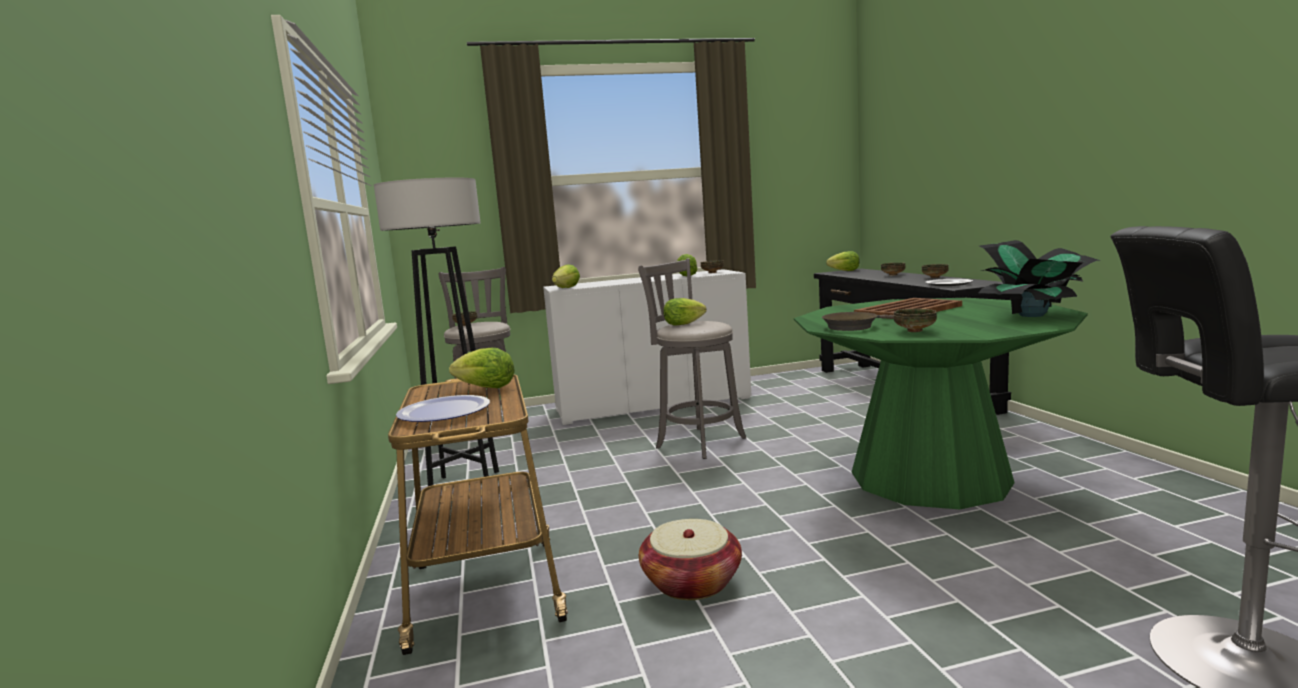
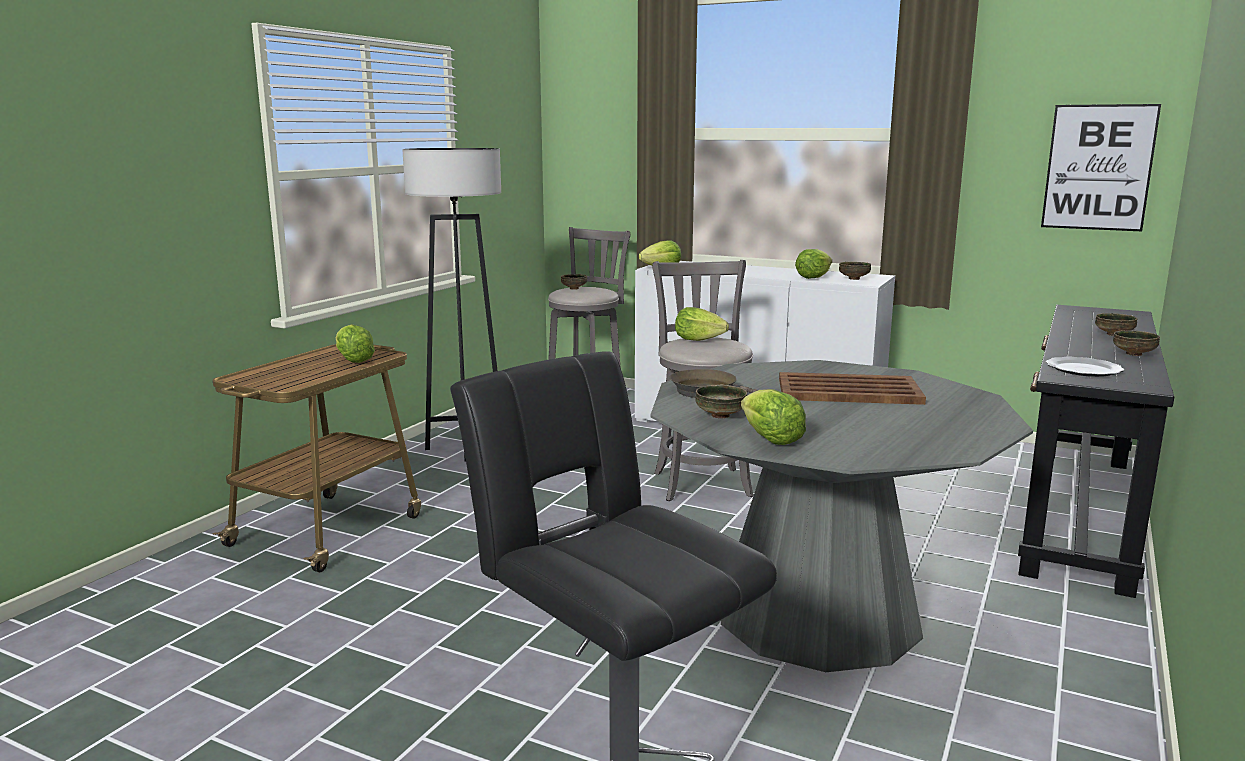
camera: 40 degrees right, 5 degrees up
(444, 411) = (280, 371): plate -> none
(692, 582) = (430, 590): basket -> none
(818, 185) = (1098, 167): none -> picture
(845, 271) = (1103, 311): lettuce -> lettuce (770, 439)
(929, 477) = (818, 614): green dining table -> grey dining table
(1033, 315) = (912, 442): potted plant -> none

